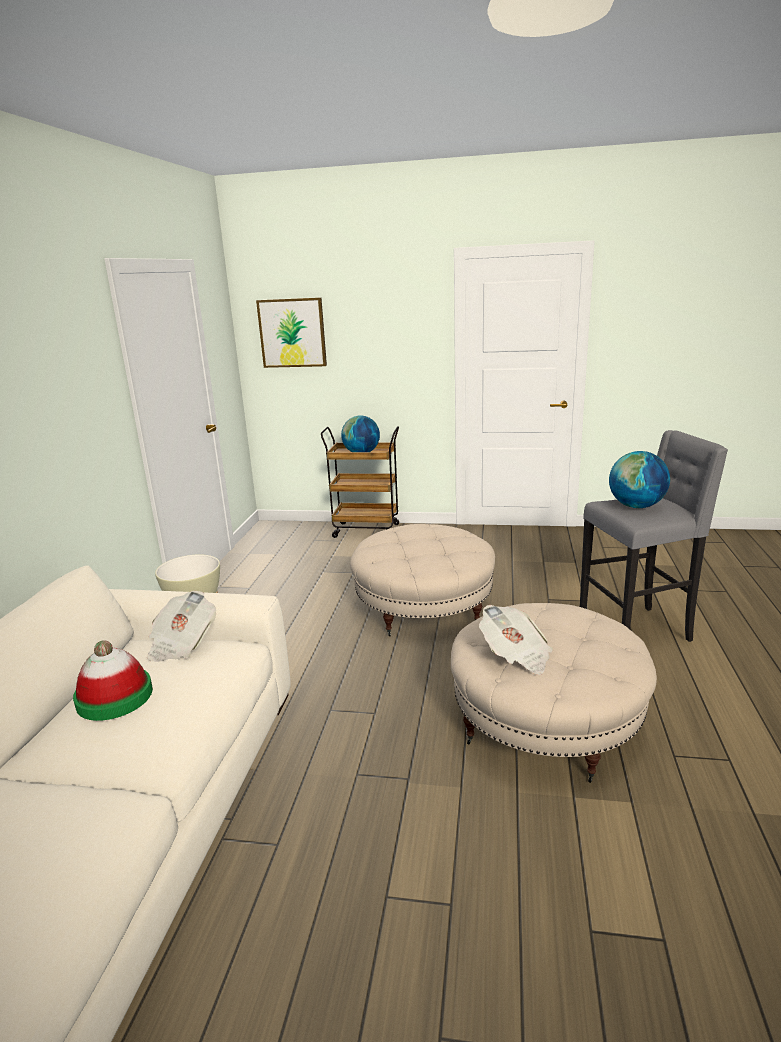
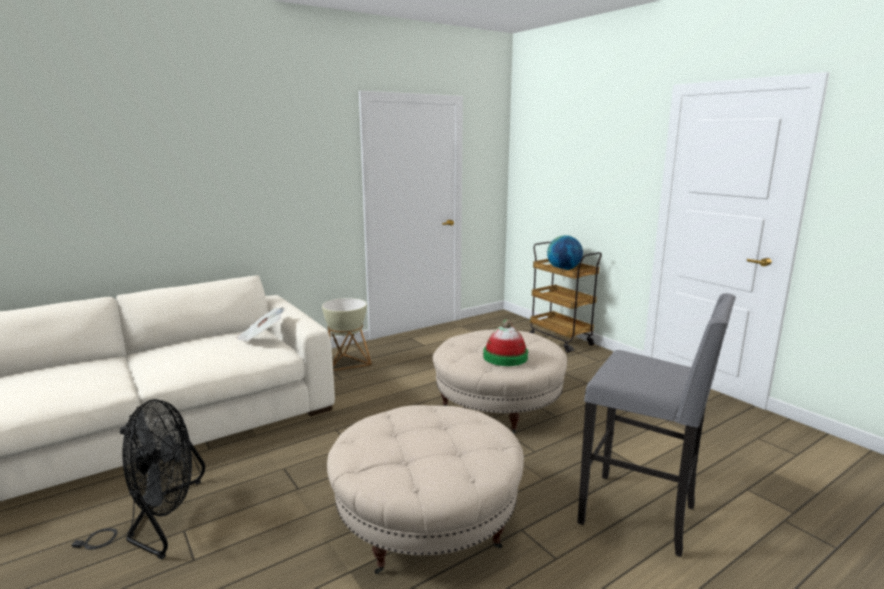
camera: 45 degrees right, 5 degrees down
(114, 697) = (194, 345): hat -> hat (505, 357)
(292, 333) = (542, 159): picture -> none
(339, 918) = (156, 521): none -> black fan
(516, 655) = (386, 433): newspaper -> none
(636, 506) = (641, 365): globe -> none

